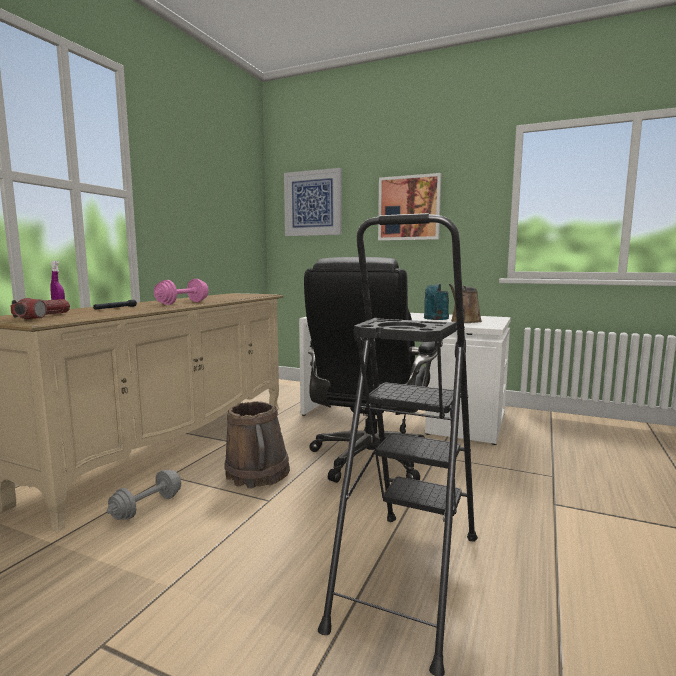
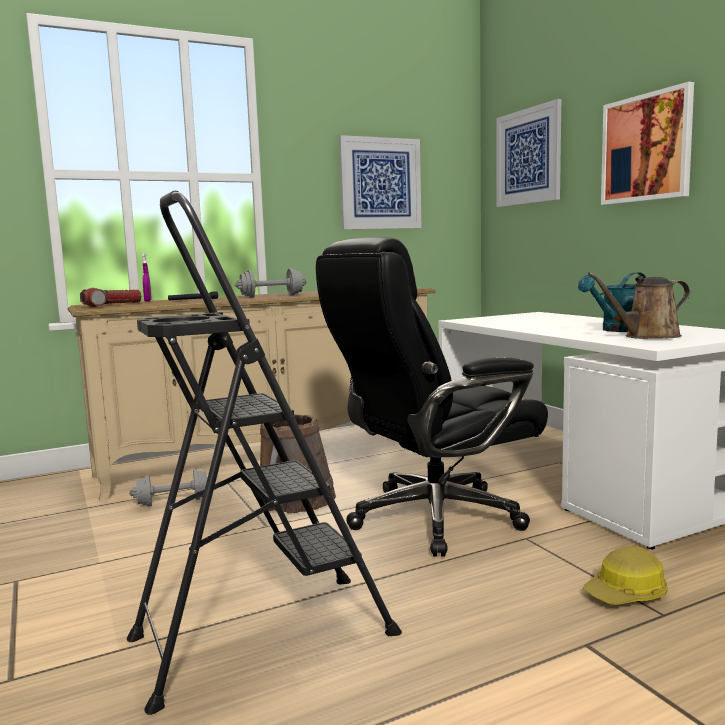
camera: 40 degrees right, 0 degrees up
(182, 303) = (271, 296): pink dumbbell -> grey dumbbell
(212, 211) = (380, 183): none -> picture
(525, 471) = (627, 594): none -> hard hat

